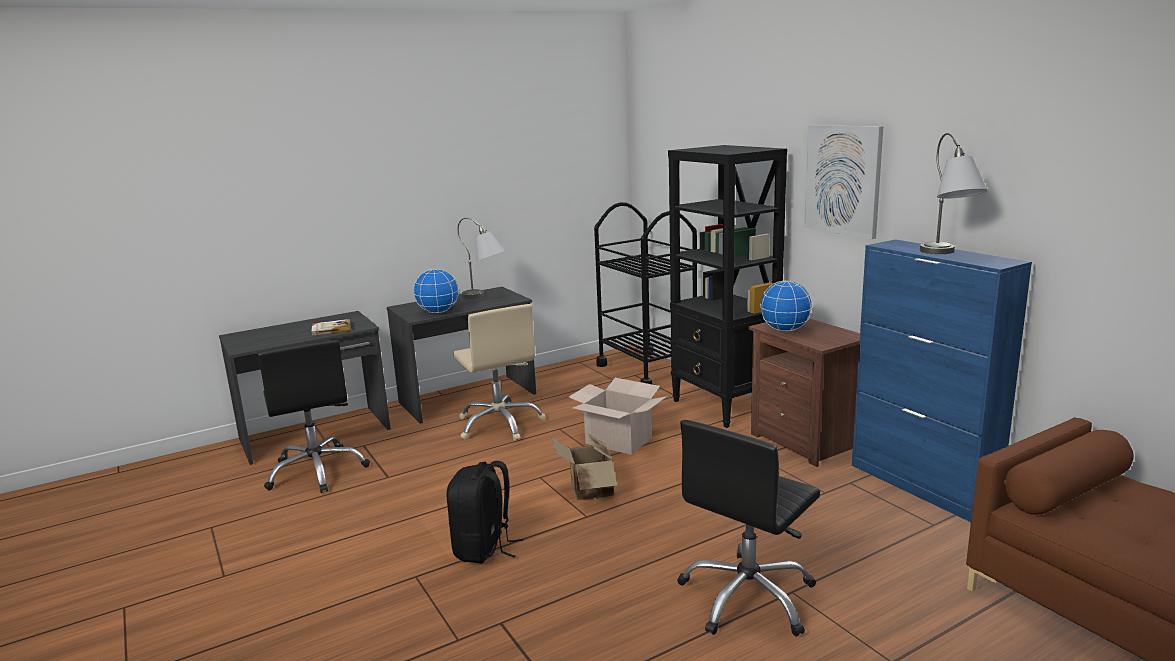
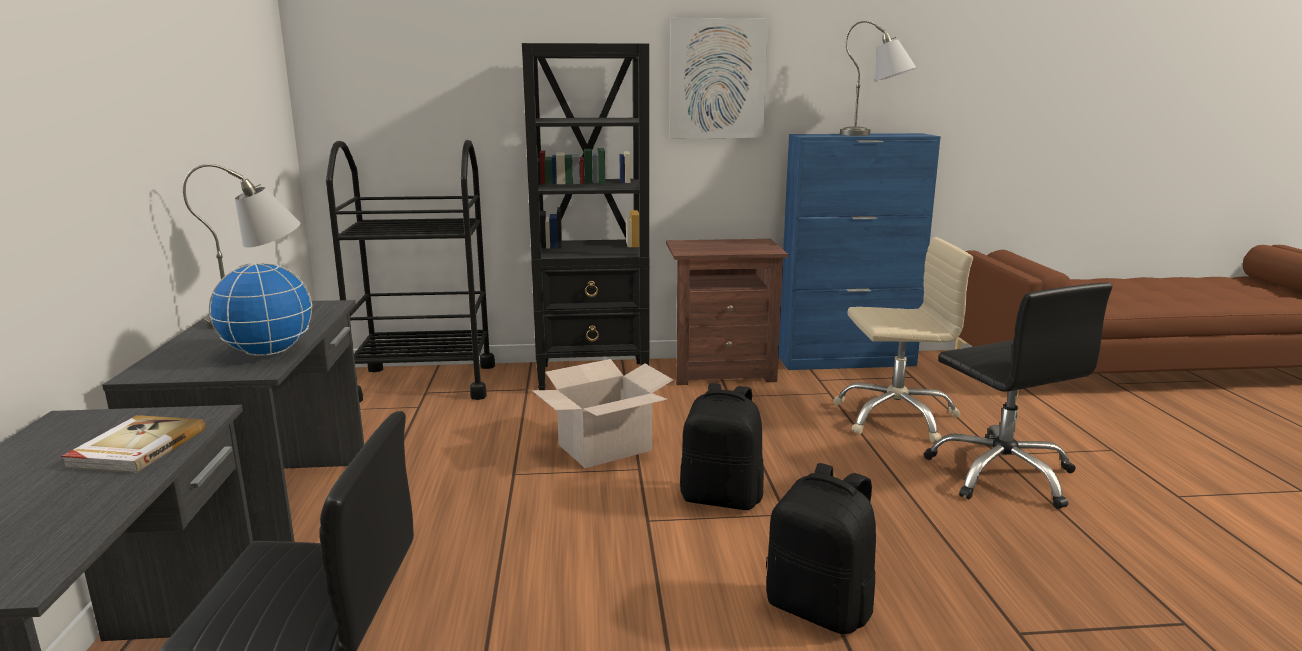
camera: 65 degrees left, 0 degrees up
(500, 424) = (429, 513): beige office chair -> beige office chair (895, 417)
(588, 491) = (722, 498): cardboard box -> black backpack
(785, 330) = (710, 250): globe -> none

